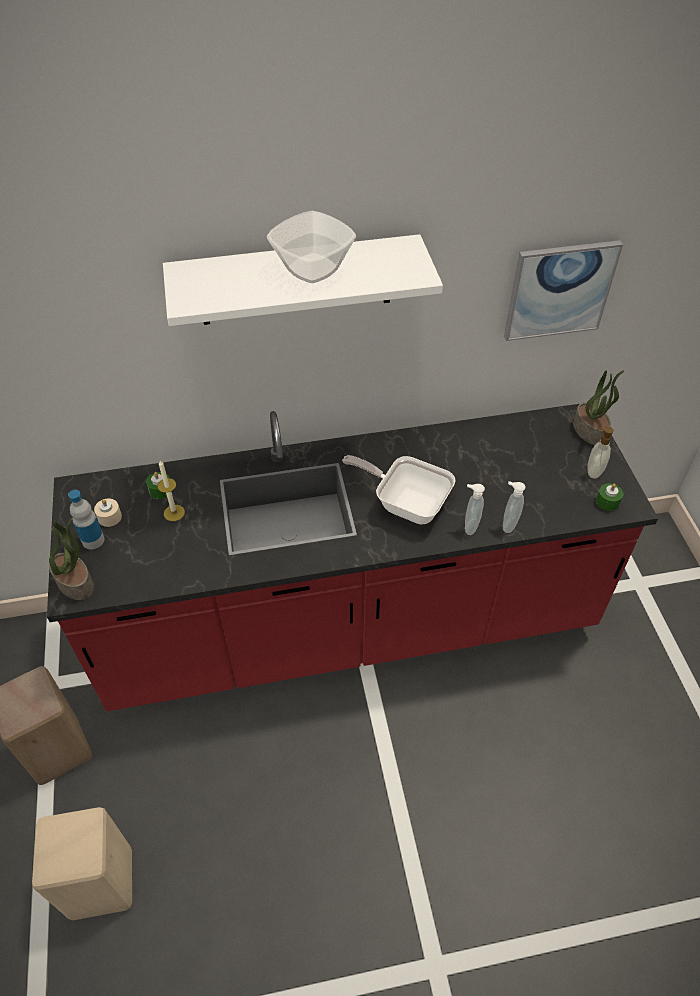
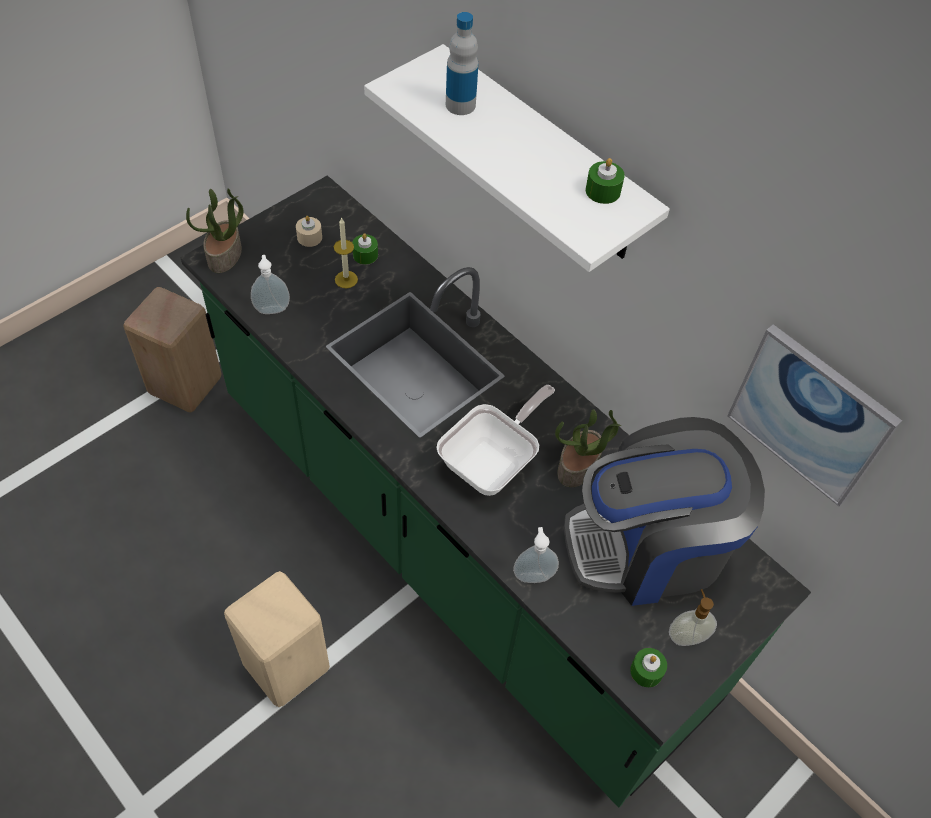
camera: 55 degrees right, 5 degrees up
(93, 540) = (277, 241): bottle -> bottle (460, 105)
(99, 881) = (90, 486): beige stool -> beige stool (286, 663)
(314, 269) = (526, 150): bowl -> none
(350, 626) = (454, 546): red counter -> green counter
(382, 253) = (603, 191): none -> green candle
(406, 503) = (493, 462): frying pan -> frying pan turned 45 degrees clockwise
(469, 526) = (503, 537): soap dispenser -> soap dispenser (272, 308)
(520, 456) = (649, 546): none -> coffee machine
(590, 431) = (753, 607): potted plant -> potted plant (578, 467)

